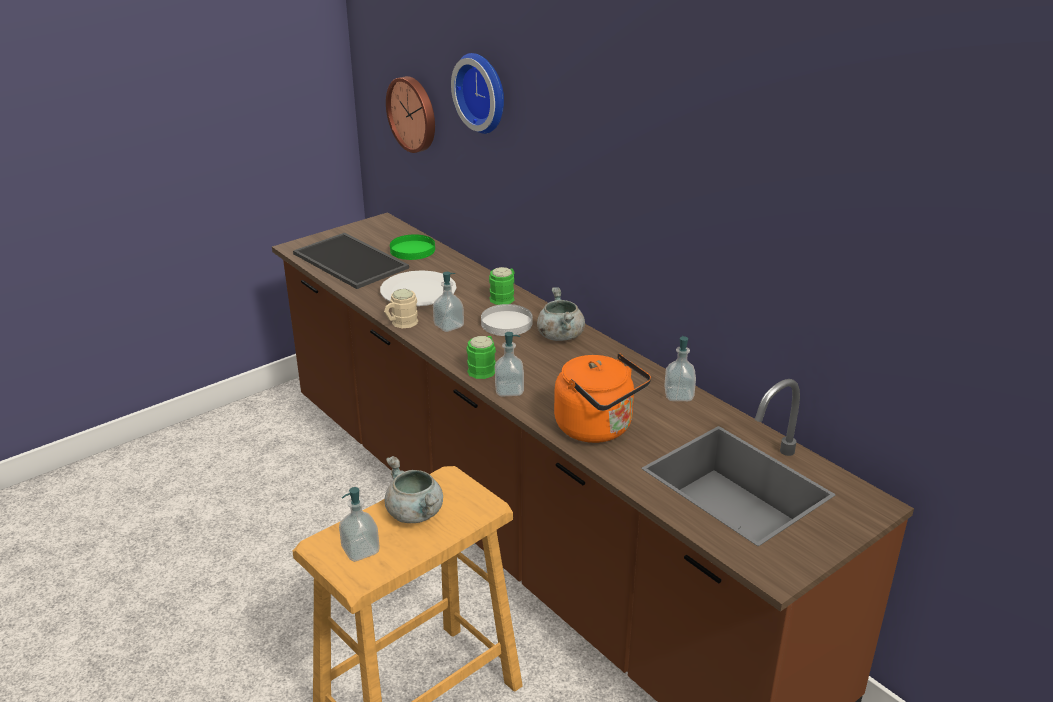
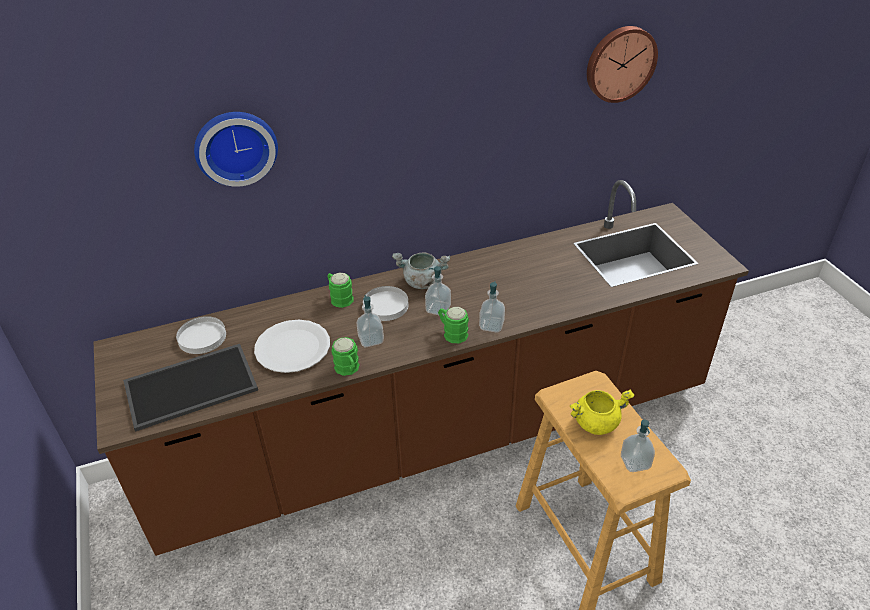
camera: 70 degrees left, 10 degrees up
(401, 323) = (348, 369): beige mug -> green mug
(413, 114) = (112, 221): wall clock -> wall clock (619, 63)
(413, 250) = (202, 337): green plate -> white plate
(416, 513) = (596, 422): grey cooking pot -> yellow cooking pot
(598, 428) = (559, 294): orange kettle -> none
(678, 395) = (531, 249): soap dispenser -> soap dispenser (438, 309)

